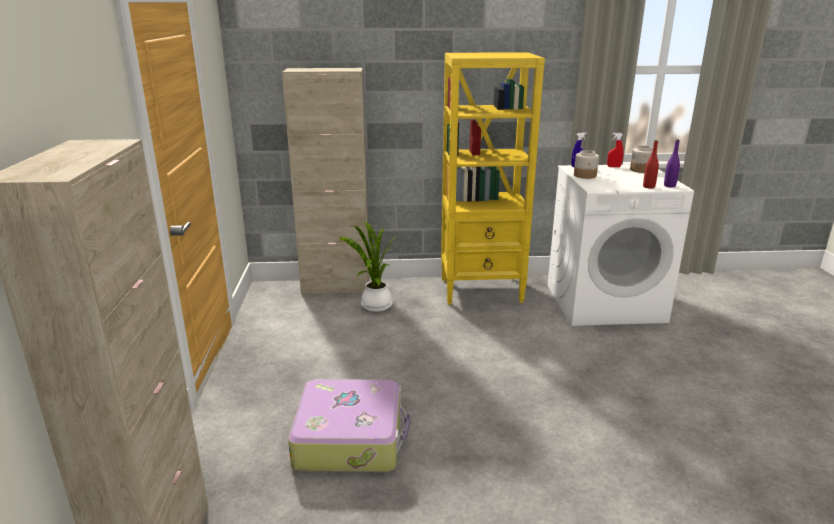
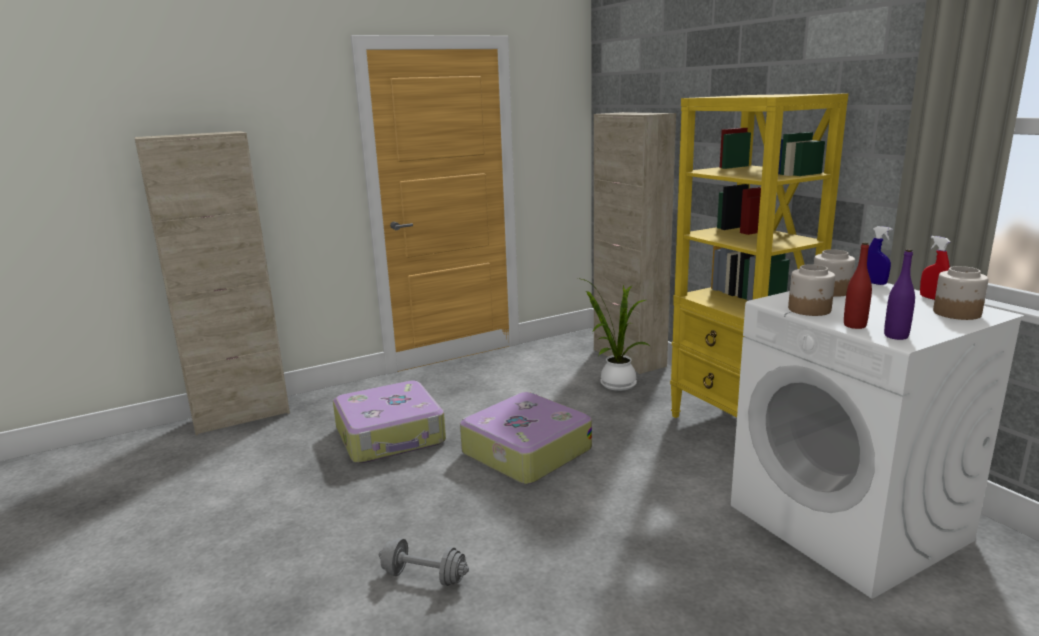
camera: 65 degrees right, 5 degrees down
(446, 374) = (525, 451): none -> suitcase
(596, 466) = (424, 576): none -> grey dumbbell
(616, 186) = (810, 310): none -> jar

